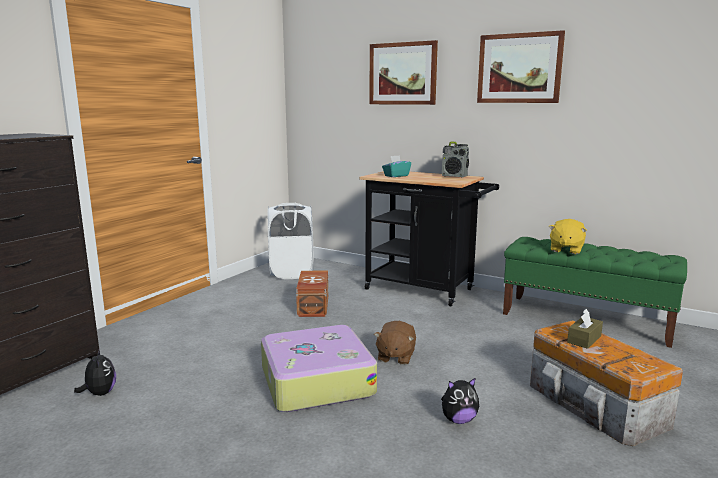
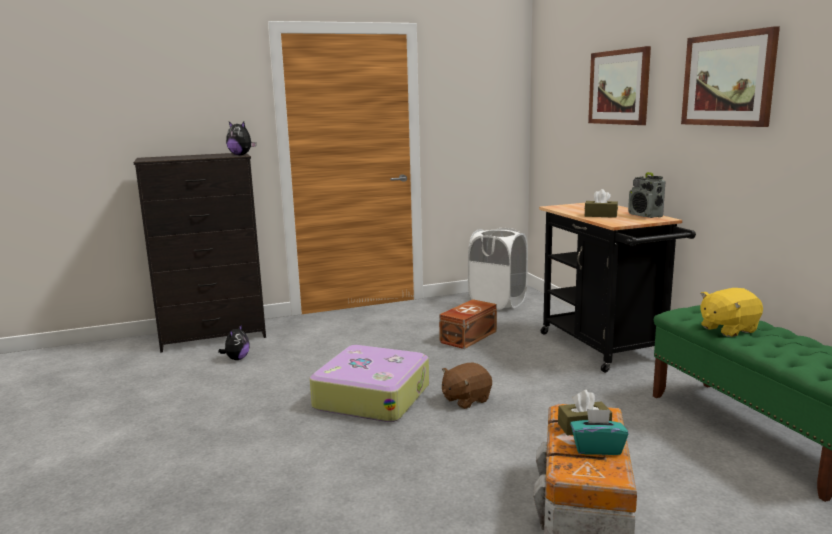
camera: 40 degrees right, 0 degrees up
(396, 176) = (579, 209): turquoise tissue box -> turquoise tissue box (597, 448)
(426, 178) = (600, 215): none -> brown tissue box
(458, 420) = (429, 466): plush toy -> plush toy (241, 155)

